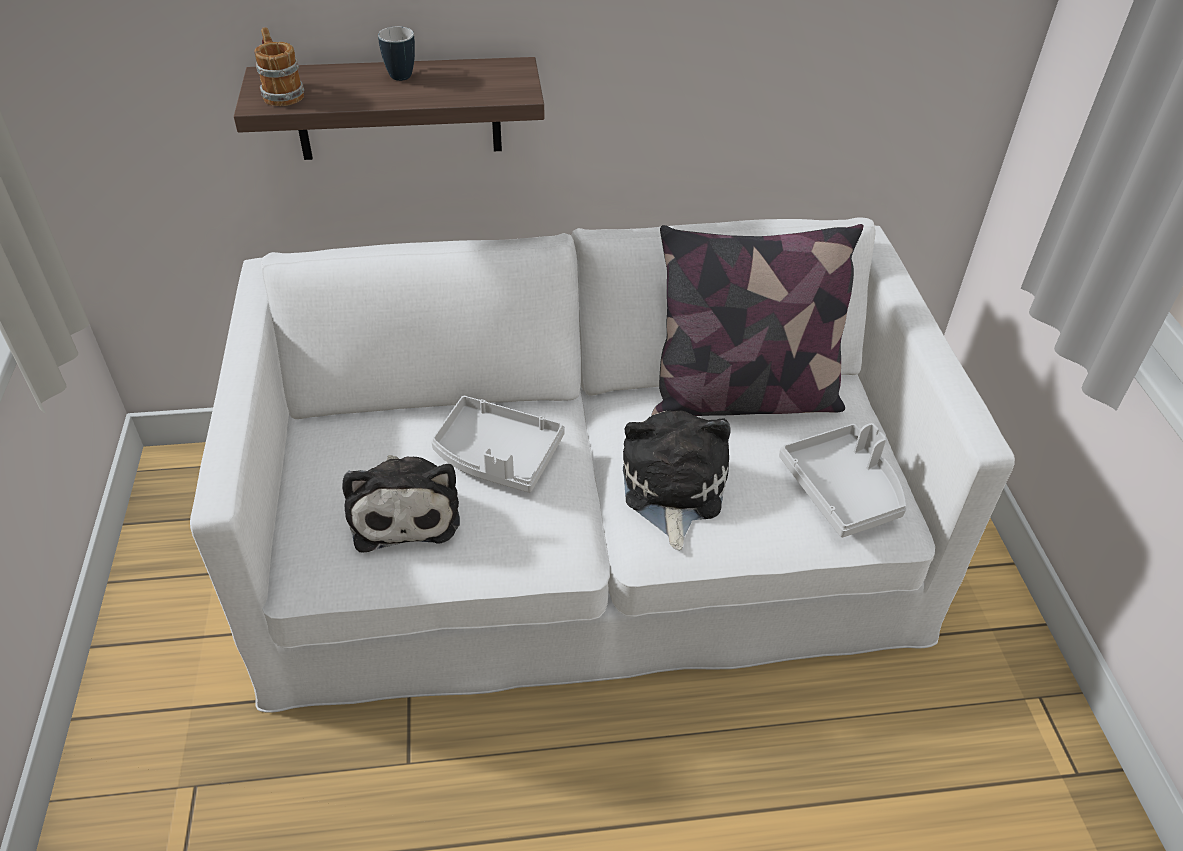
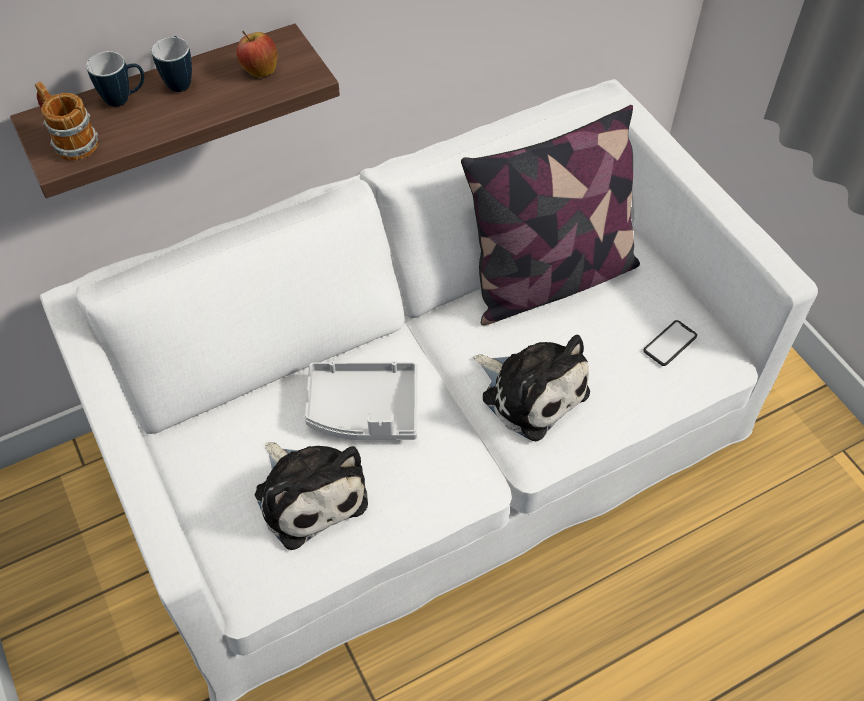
camera: 20 degrees left, 10 degrees up
(347, 75) = (124, 99): none -> mug
(478, 81) = (259, 70): none -> apple
(672, 490) = (530, 391): plush toy -> plush toy turned 150 degrees clockwise
(843, 490) = (670, 343): grey tray -> phone

